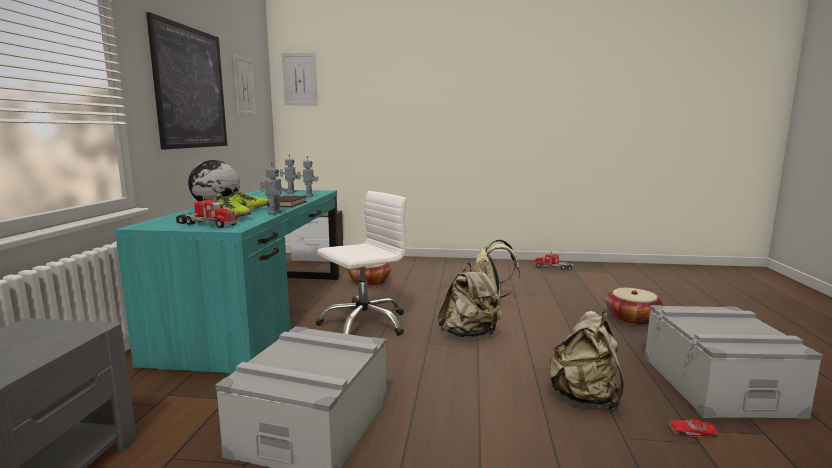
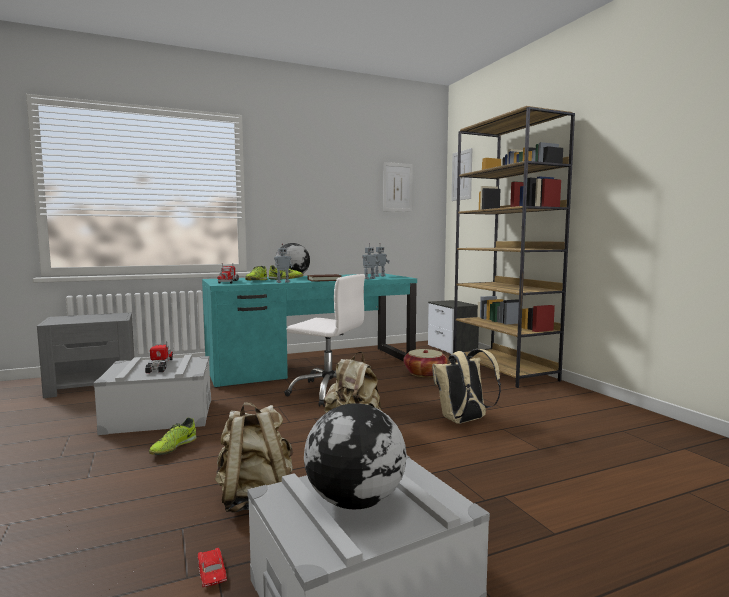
camera: 60 degrees right, 5 degrees down
(191, 88) = (319, 192): picture -> none
(402, 262) = (504, 370): none -> brown bookcase
(436, 425) = (173, 448): none -> shoe
(554, 267) = (665, 433): toy truck -> toy truck (160, 366)
(632, 318) = (542, 509): basket -> none
(729, 329) = (355, 502): none -> globe

